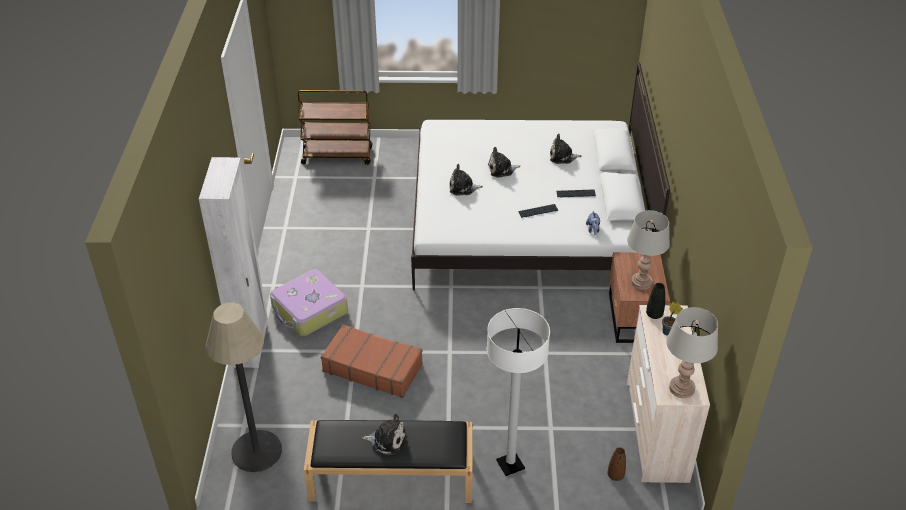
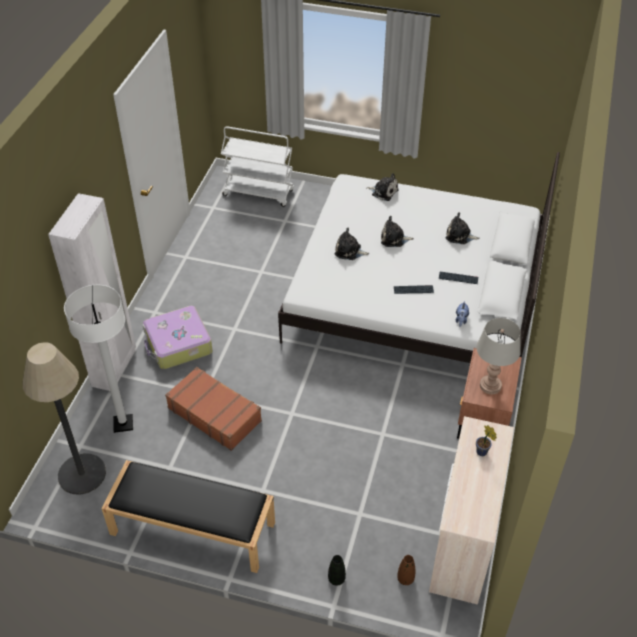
camera: 15 degrees right, 5 degrees up
(338, 156) = (259, 193): brown cart -> white cart
(386, 440) = (185, 497): plush toy -> plush toy (383, 192)
(510, 464) = (307, 542): white floor lamp -> white floor lamp (123, 424)
(654, 314) = (475, 430): black vase -> black vase (336, 579)
(682, 388) = (472, 518): grey table lamp -> none

